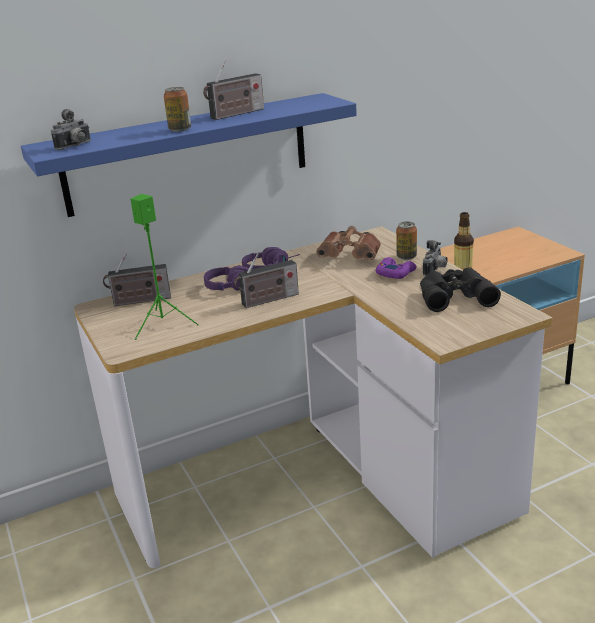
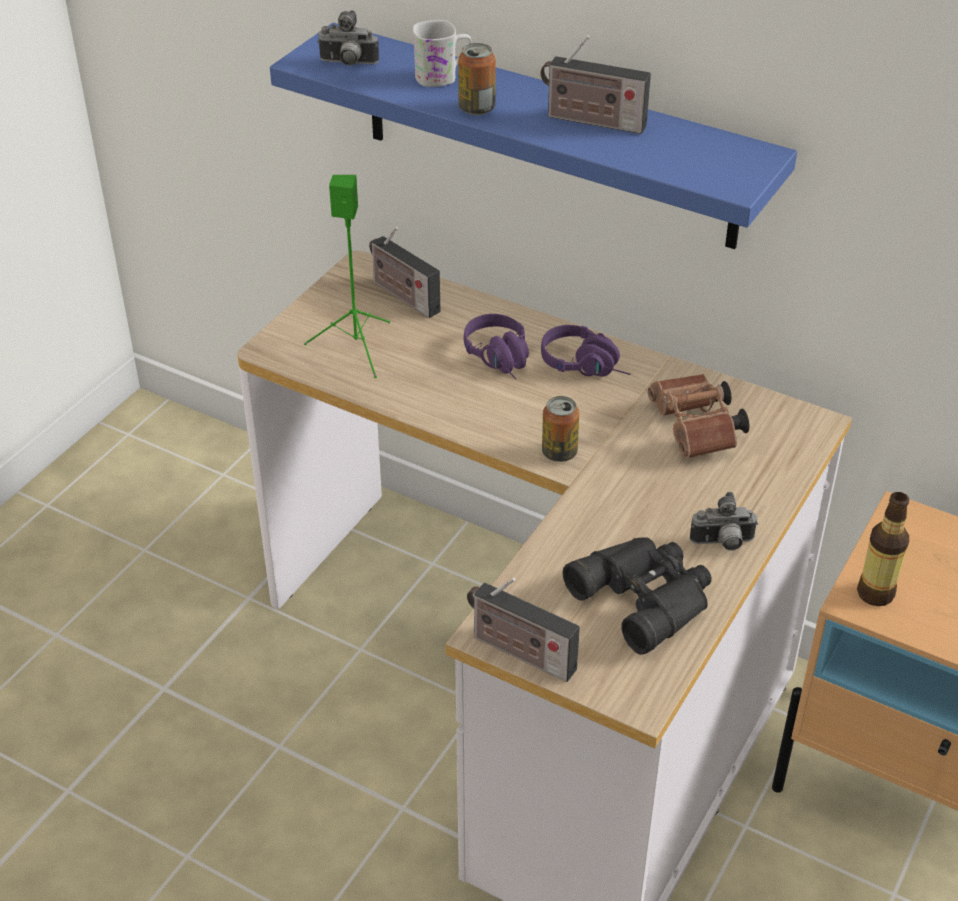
camera: 55 degrees right, 15 degrees up
(134, 131) = (443, 77): none -> white mug
(268, 300) = (487, 408): radio -> radio (519, 652)
(395, 273) = (676, 501): purple game controller -> none
(406, 257) = (747, 492): can -> can (559, 453)

